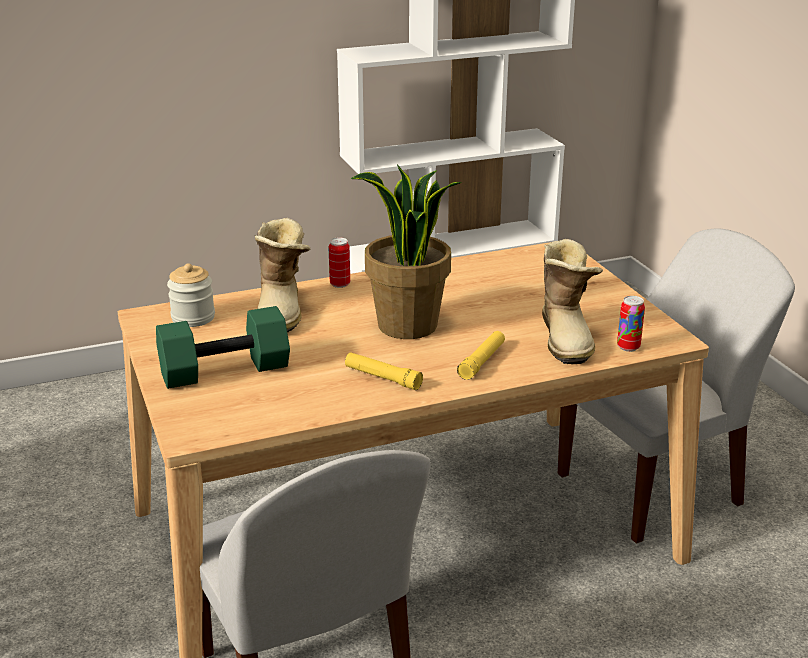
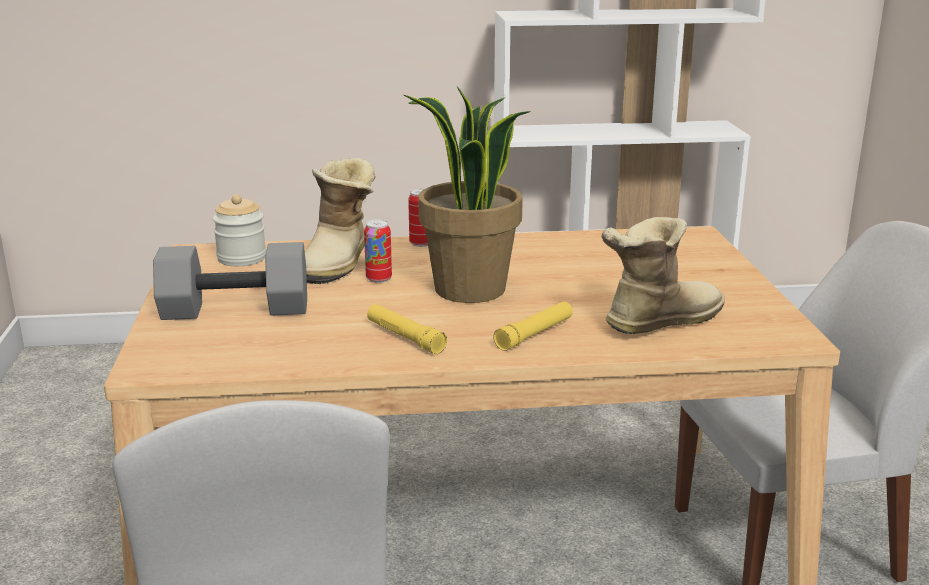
camera: 15 degrees right, 5 degrees down
(224, 371) = (233, 311): green dumbbell -> grey dumbbell
(567, 337) = (657, 321): boot -> boot turned 135 degrees counterclockwise
(628, 347) = (730, 340): can -> can (379, 279)

